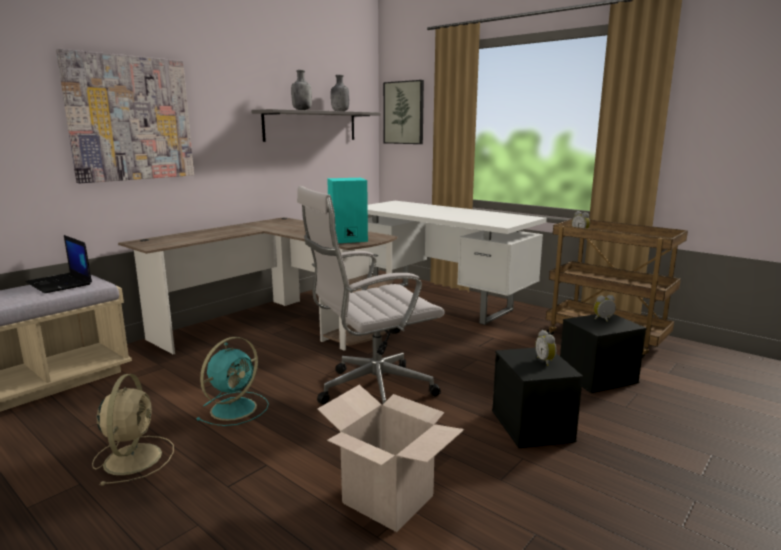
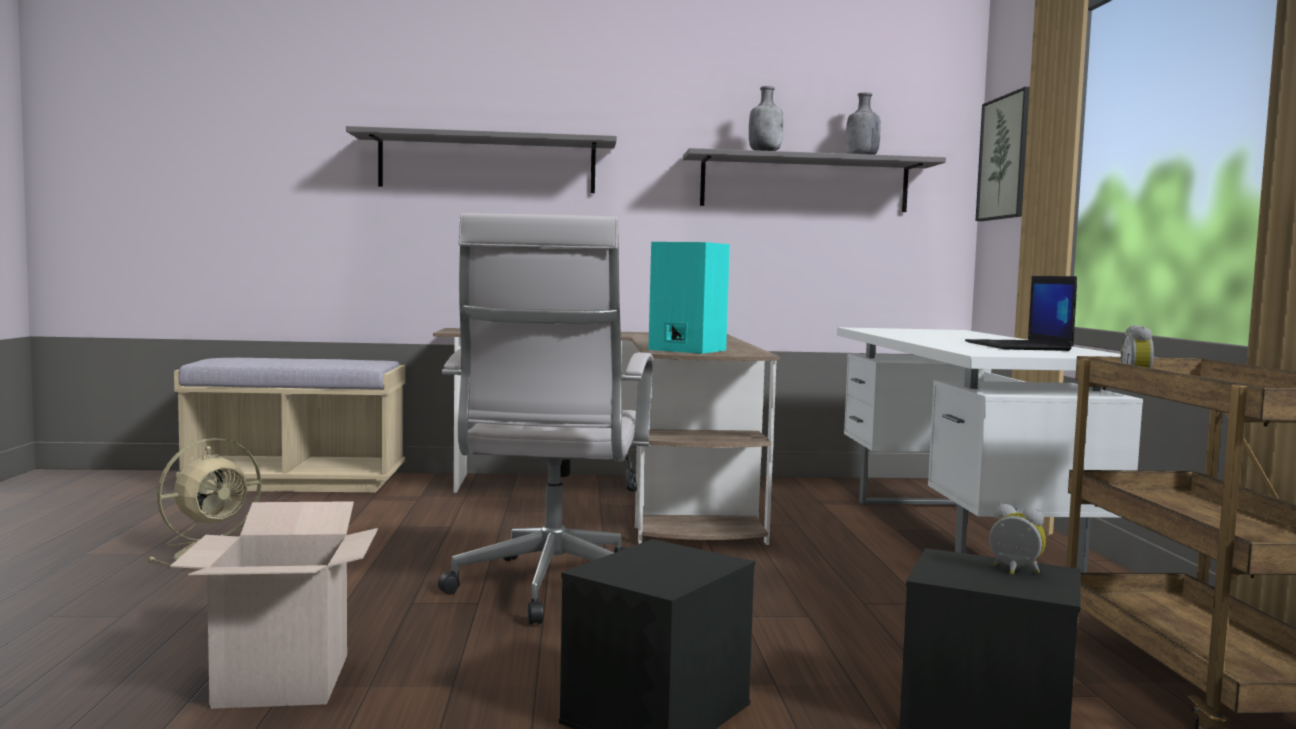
camera: 45 degrees right, 10 degrees down
(60, 283) = (342, 360): laptop -> laptop (1019, 346)
(130, 118) = (487, 164): picture -> grey shelf
(235, 408) = (381, 551): turquoise fan -> none
(371, 392) = (550, 591): white office chair -> white office chair turned 105 degrees counterclockwise
(545, 361) = (678, 569): alarm clock -> none

